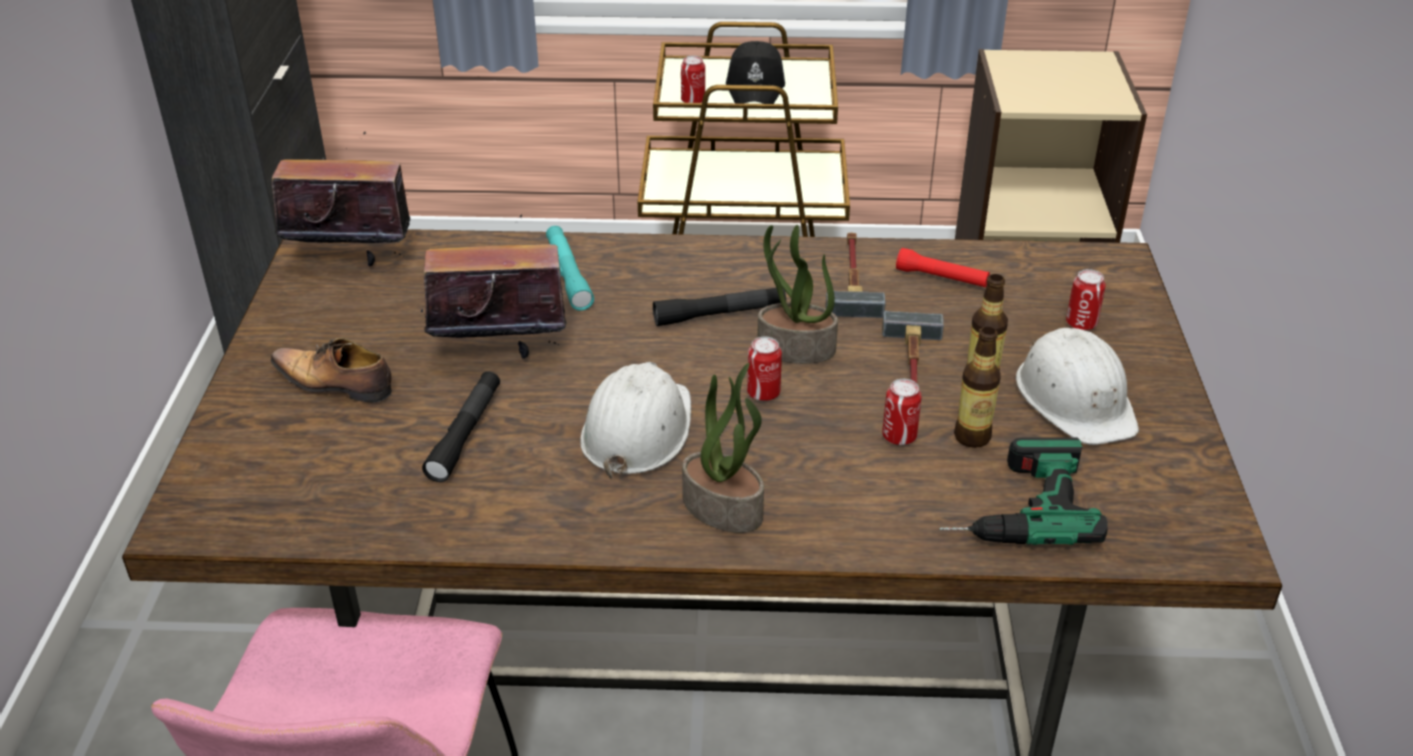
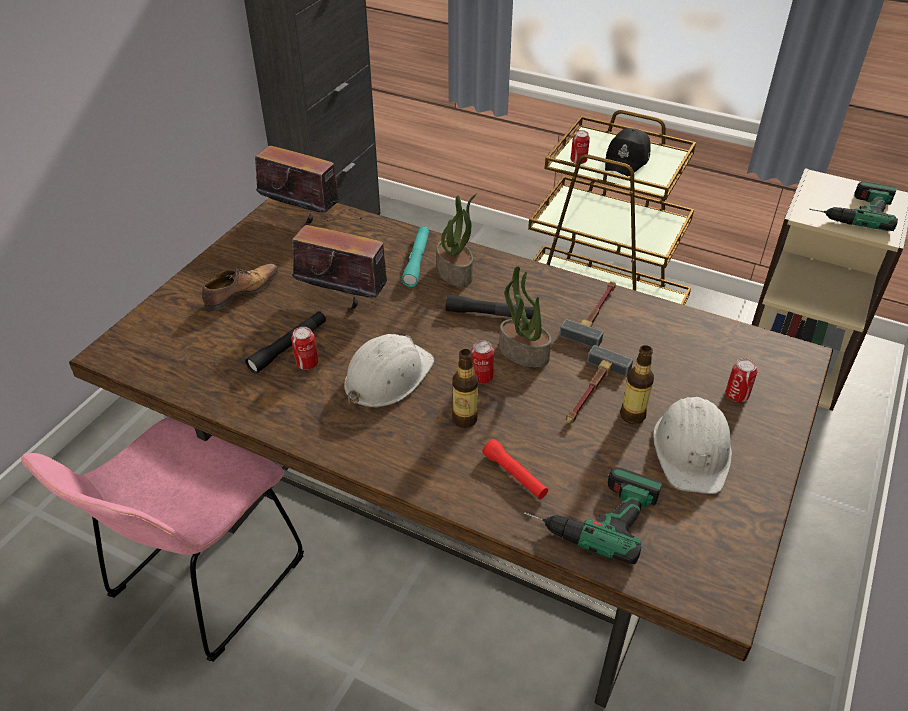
camera: 25 degrees right, 5 degrees up
(334, 384) = (240, 292): shoe -> shoe turned 90 degrees clockwise
(724, 508) = (403, 447): potted plant -> potted plant (455, 272)
(899, 436) = (548, 437): can -> can (307, 363)
(941, 278) = (657, 332): red flashlight -> red flashlight (515, 475)
(972, 437) = (598, 454): bottle -> bottle (464, 419)
(1062, 85) = (850, 210): none -> power drill

